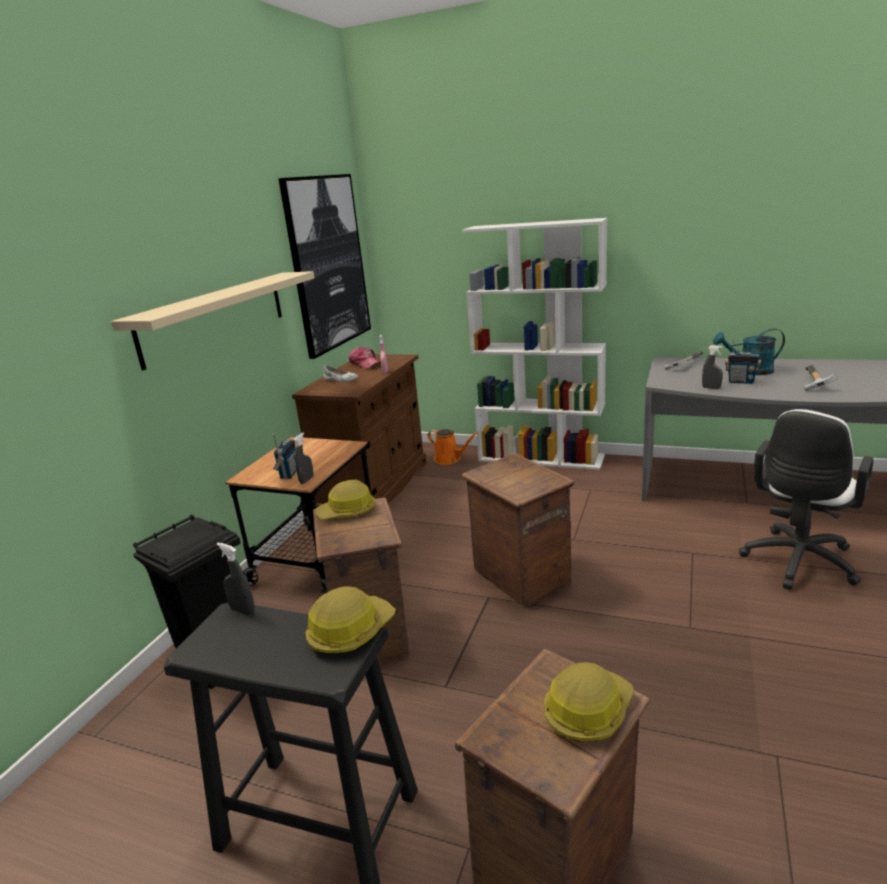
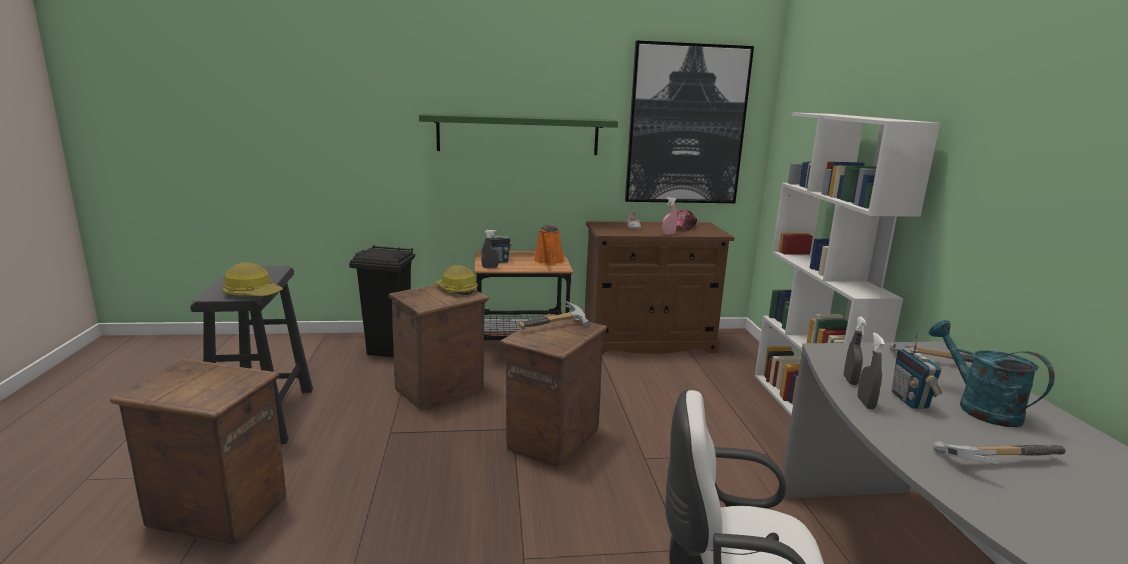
camera: 60 degrees right, 5 degrees down
(215, 316) = (518, 134): beige shelf -> green shelf
(243, 611) = (279, 270): grey spray bottle -> grey spray bottle (865, 403)
(449, 459) = (739, 361): orange watering can -> orange watering can (548, 261)
(504, 473) = (556, 326): none -> hammer
(587, 711) = (201, 392): hard hat -> none

